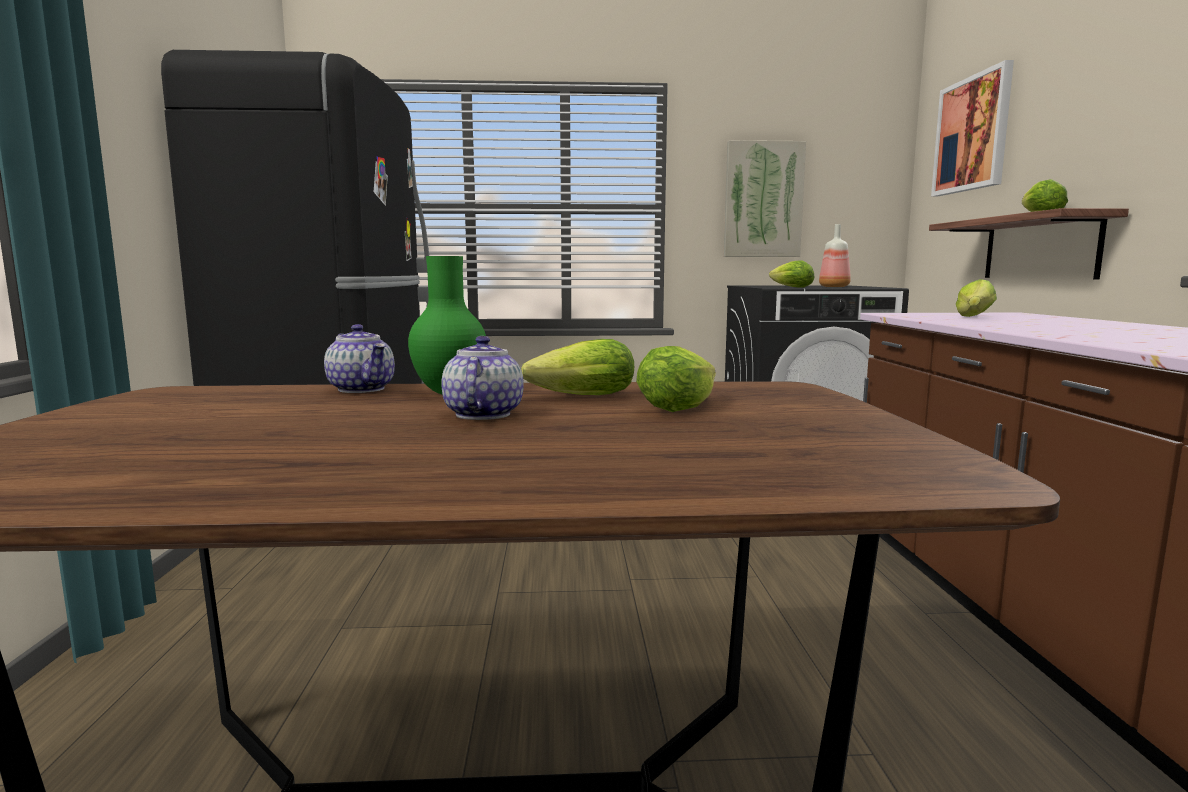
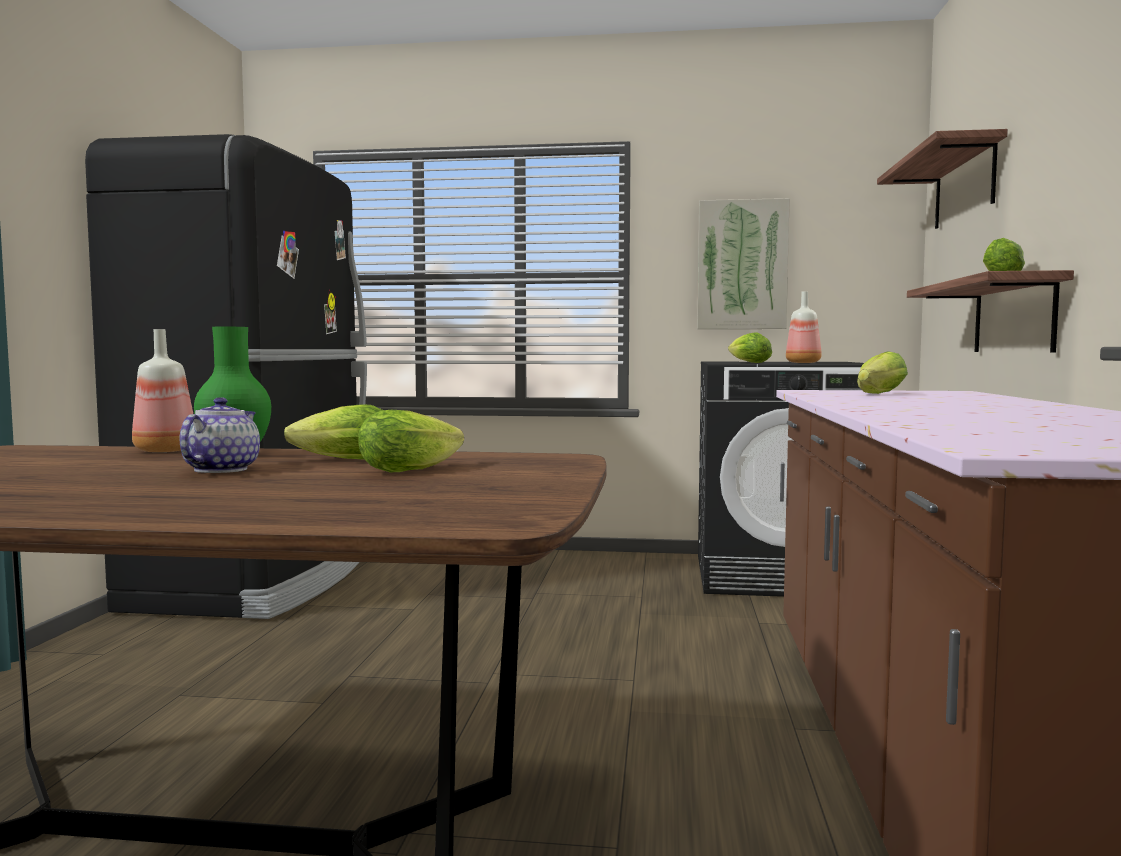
camera: 10 degrees right, 5 degrees down
(362, 389) = (167, 450): teapot -> bottle
(972, 134) = (964, 186): picture -> shelf

